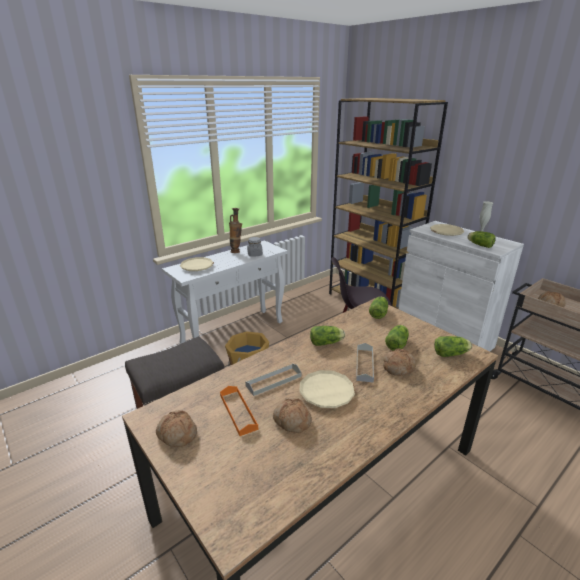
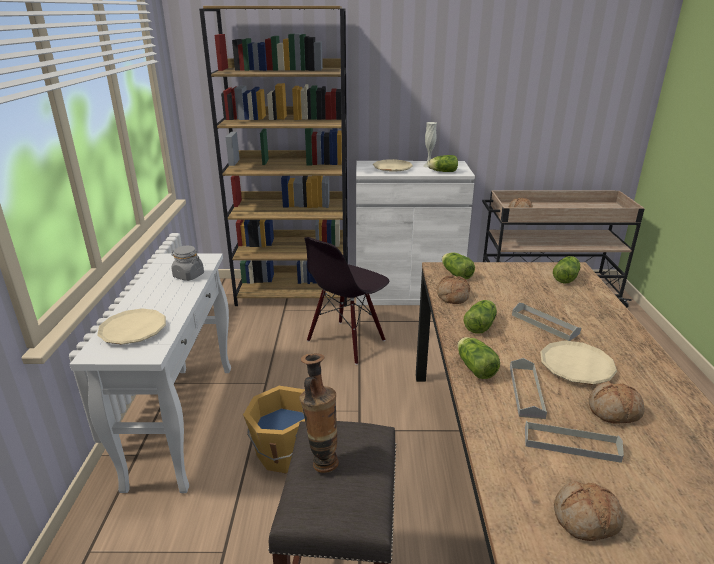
camera: 50 degrees left, 0 degrees up
(236, 251) = (151, 283): vase -> vase (322, 459)
(238, 412) = (571, 444): orange tray -> grey tray
(397, 343) = (523, 291): lettuce -> lettuce (474, 367)
(398, 367) = (564, 310): bread -> bread (452, 296)

